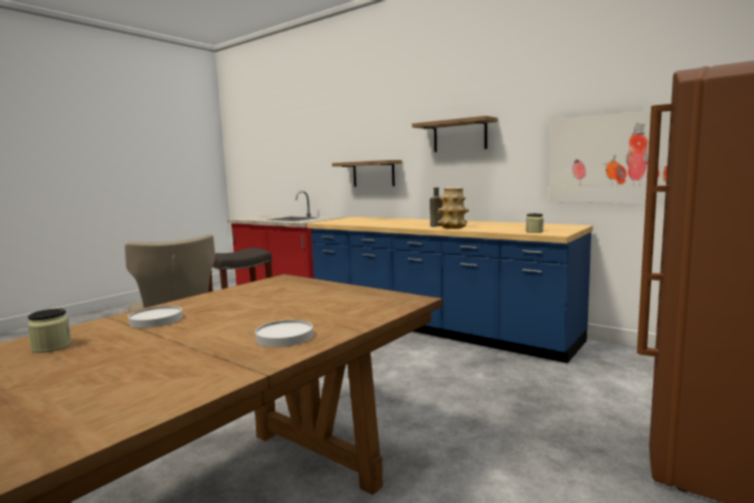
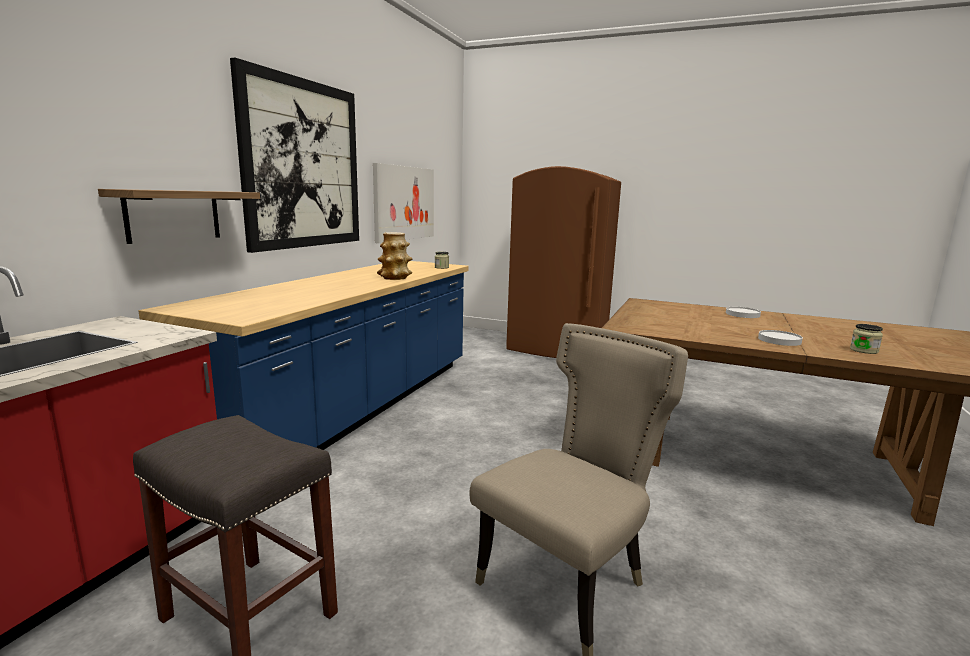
camera: 105 degrees left, 5 degrees up
(437, 225) = (372, 280): brown bottle -> none
(459, 136) = (303, 165): shelf -> picture

